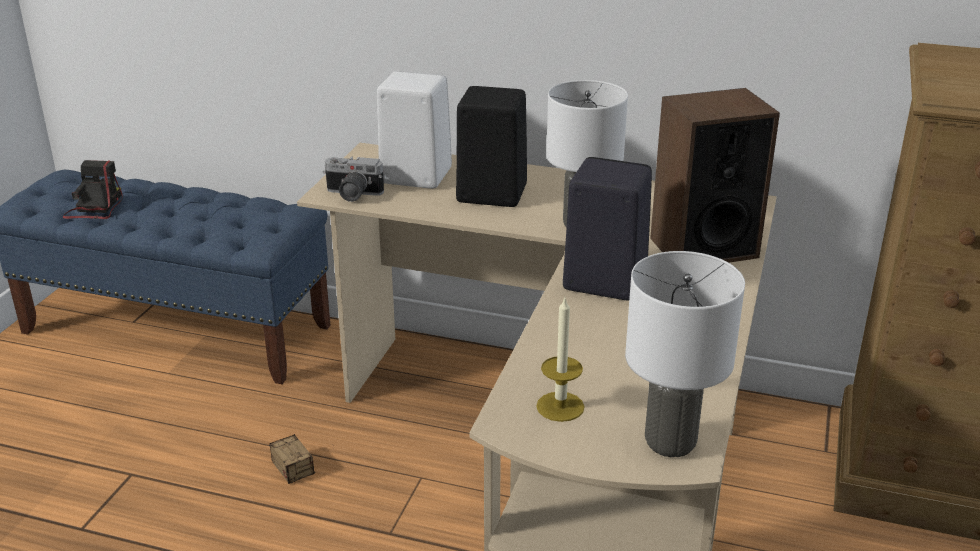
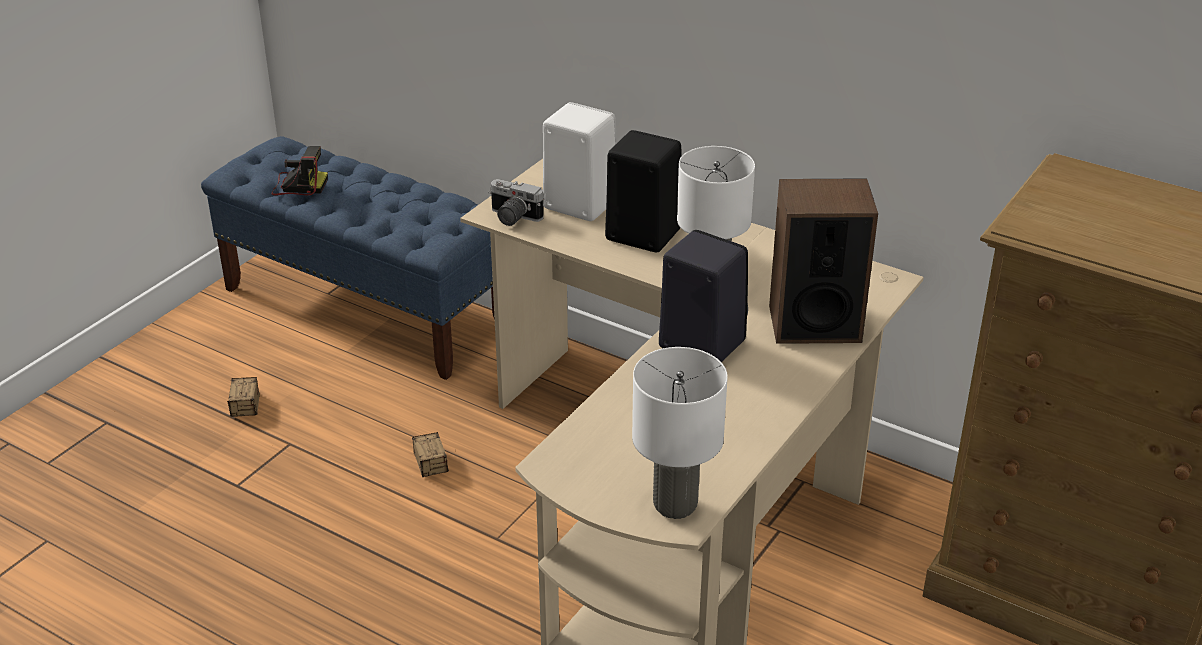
camera: 15 degrees right, 5 degrees up
(72, 460) = (243, 421): none -> storage box
(95, 208) = (298, 185): camera -> camera turned 75 degrees clockwise
(560, 406) = (600, 458): candle -> none

